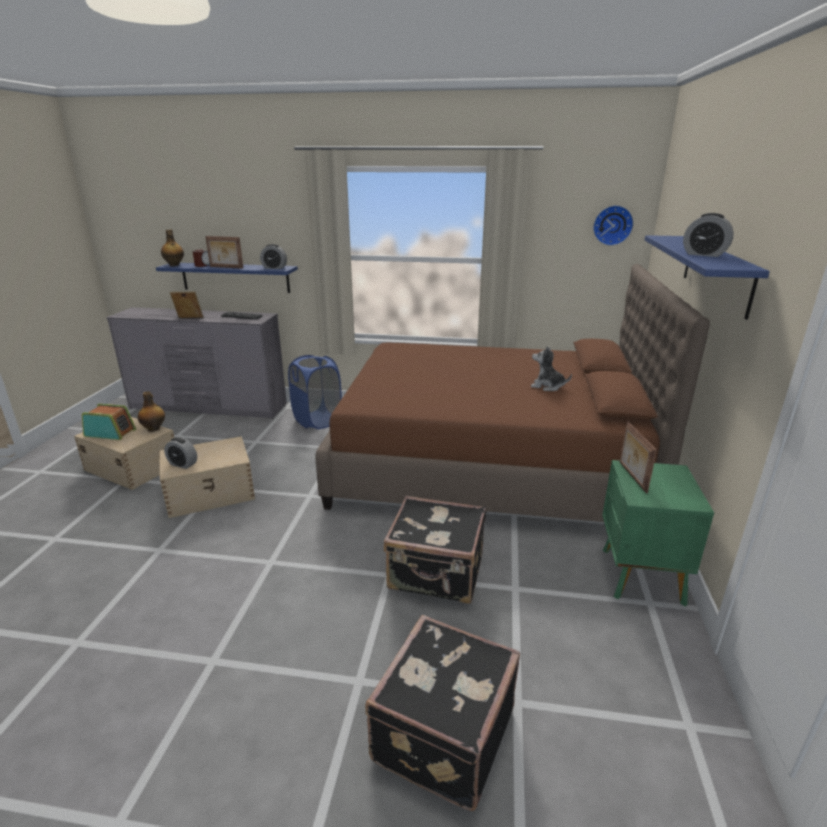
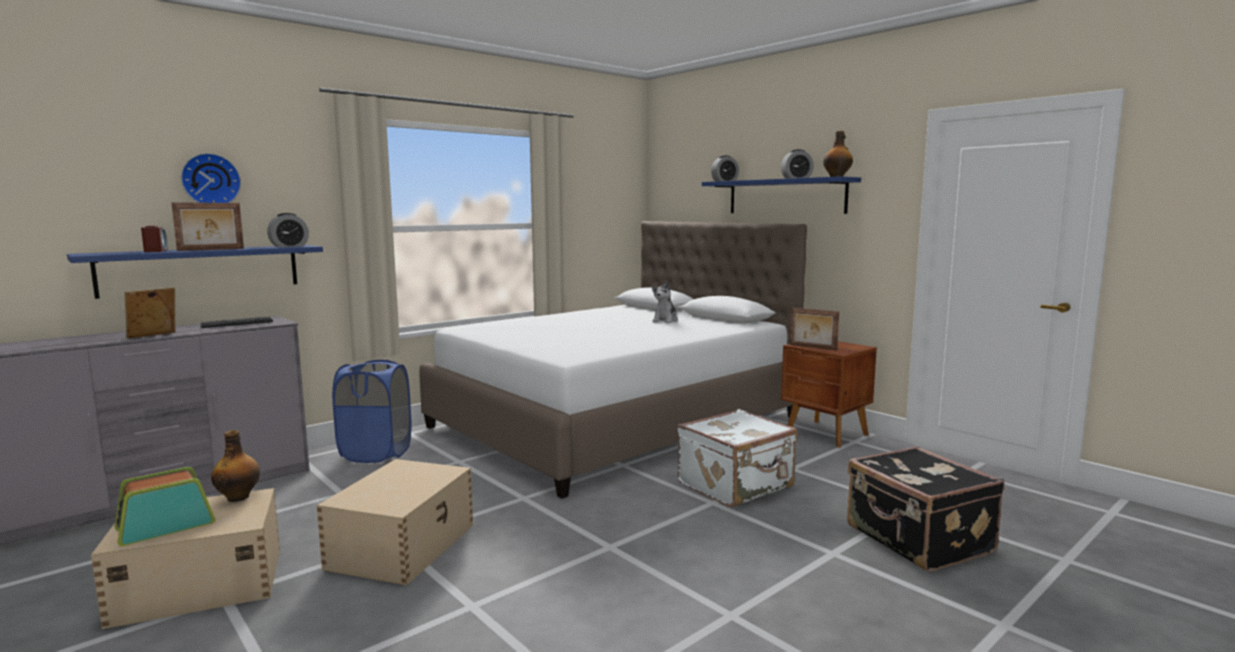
camera: 50 degrees left, 15 degrees down
(174, 265) = (96, 253): bottle -> bottle (837, 177)
(183, 464) = (393, 498): alarm clock -> alarm clock (724, 181)
(436, 573) = (737, 486): black suitcase -> white suitcase
(488, 462) = (615, 422): brown bed -> white bed
(547, 386) = (665, 321): plush toy -> plush toy turned 45 degrees counterclockwise
(612, 225) = (620, 188): wall clock -> wall clock (210, 180)
(640, 576) = (826, 434): green nightstand -> brown nightstand

